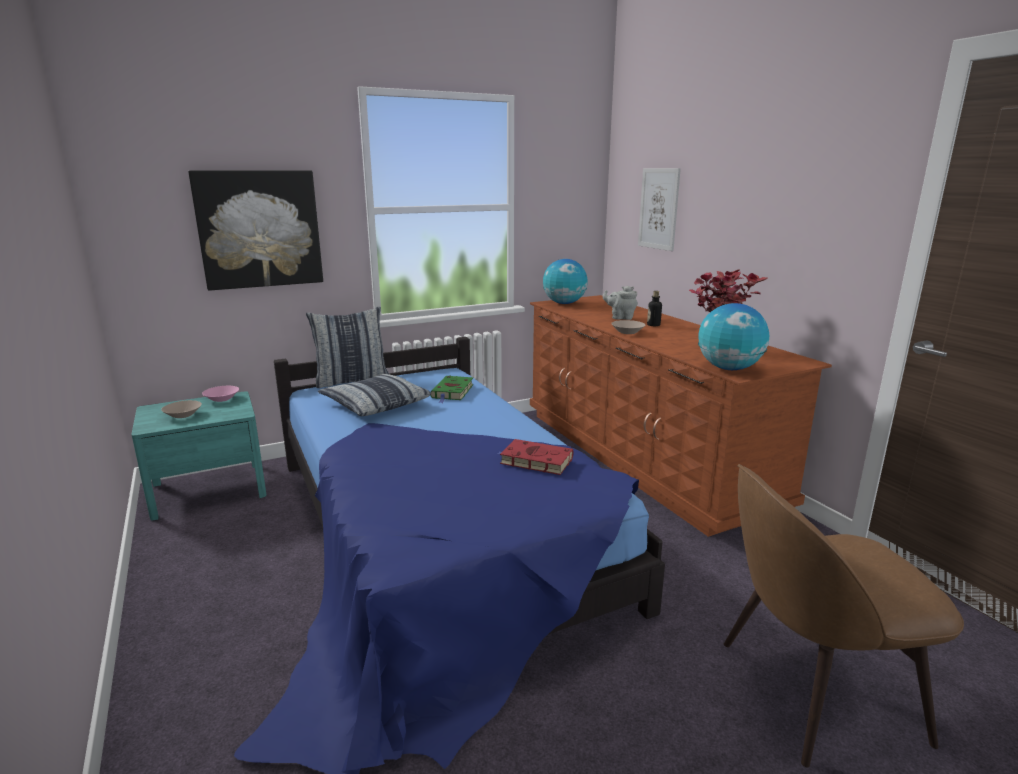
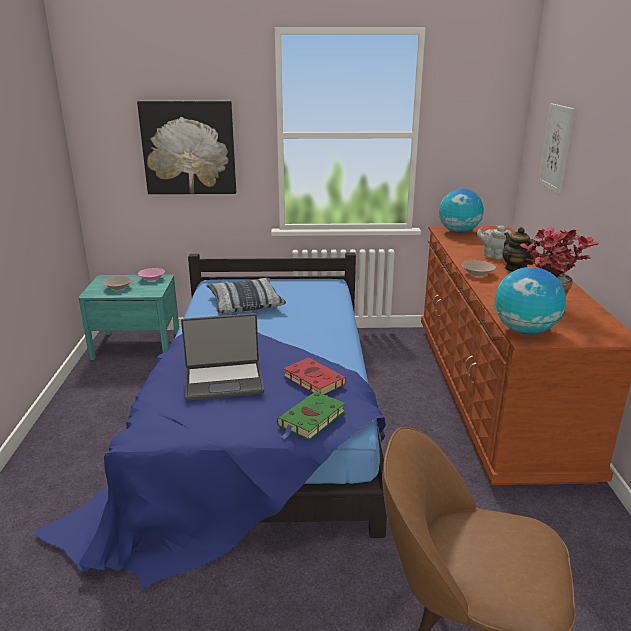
camera: 25 degrees right, 5 degrees up
(352, 380) = (248, 278): pillow -> none
(439, 482) = (224, 381): none -> laptop
(452, 392) = (314, 302): green book -> green book (310, 420)
(653, 325) = (515, 269): bottle -> teapot

